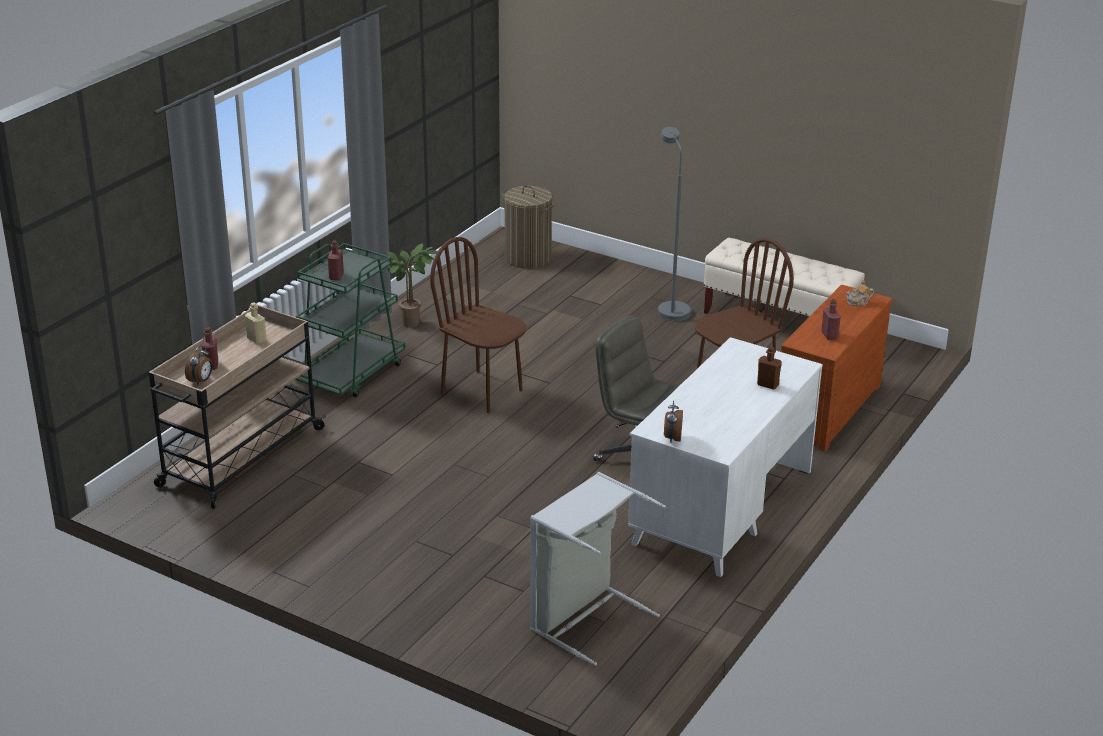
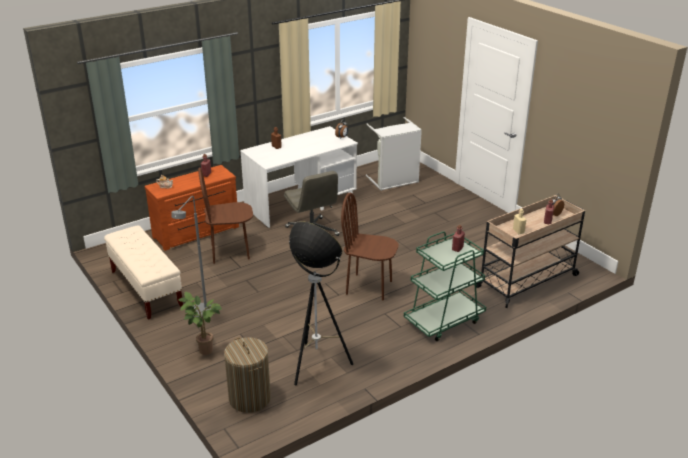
camera: 155 degrees left, 0 degrees up
(412, 321) = (381, 354): potted plant -> potted plant (203, 351)
(482, 296) = (316, 365): none -> floor lamp
(482, 392) = (369, 287): brown chair -> brown chair turned 135 degrees clockwise

